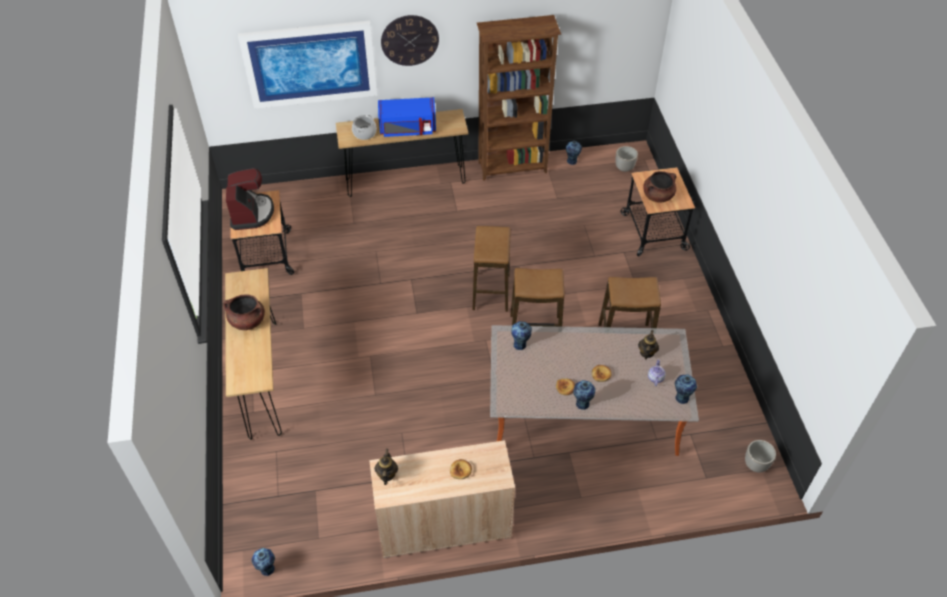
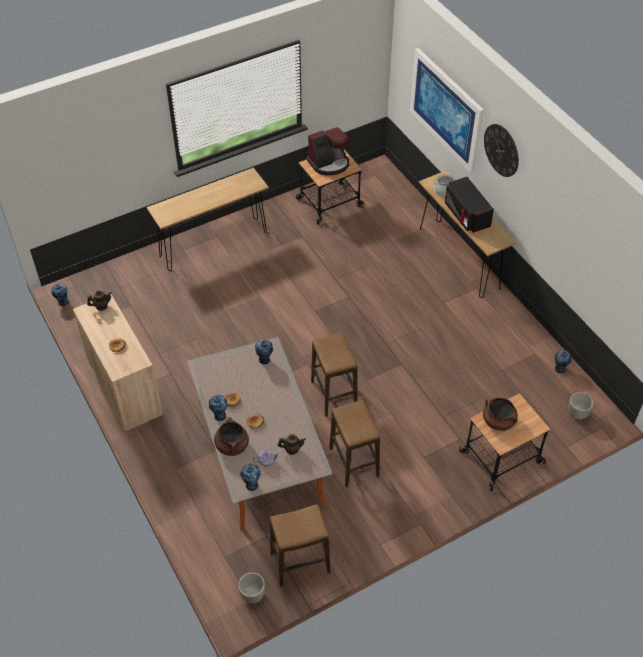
camera: 70 degrees right, 0 degrees up
(247, 321) = (214, 194): brown cooking pot -> brown cooking pot (232, 445)
(408, 129) = (466, 215): blue microwave -> black microwave
(491, 292) = (360, 353): stool -> stool (300, 563)
(513, 168) = (522, 327): brown bookcase -> none

